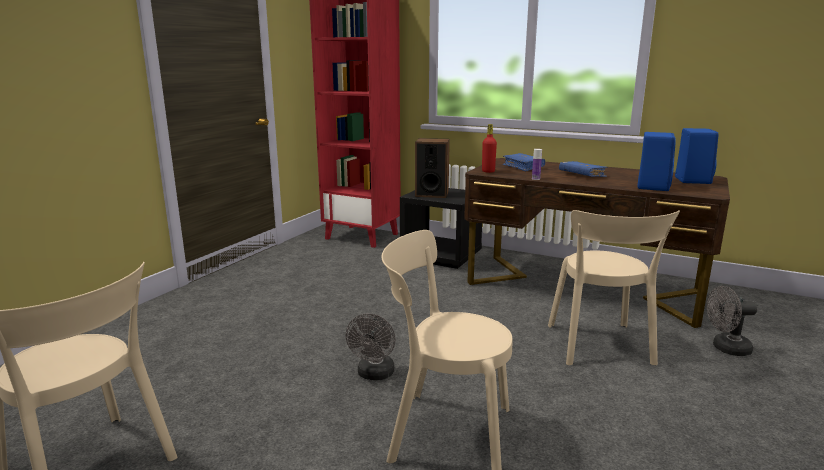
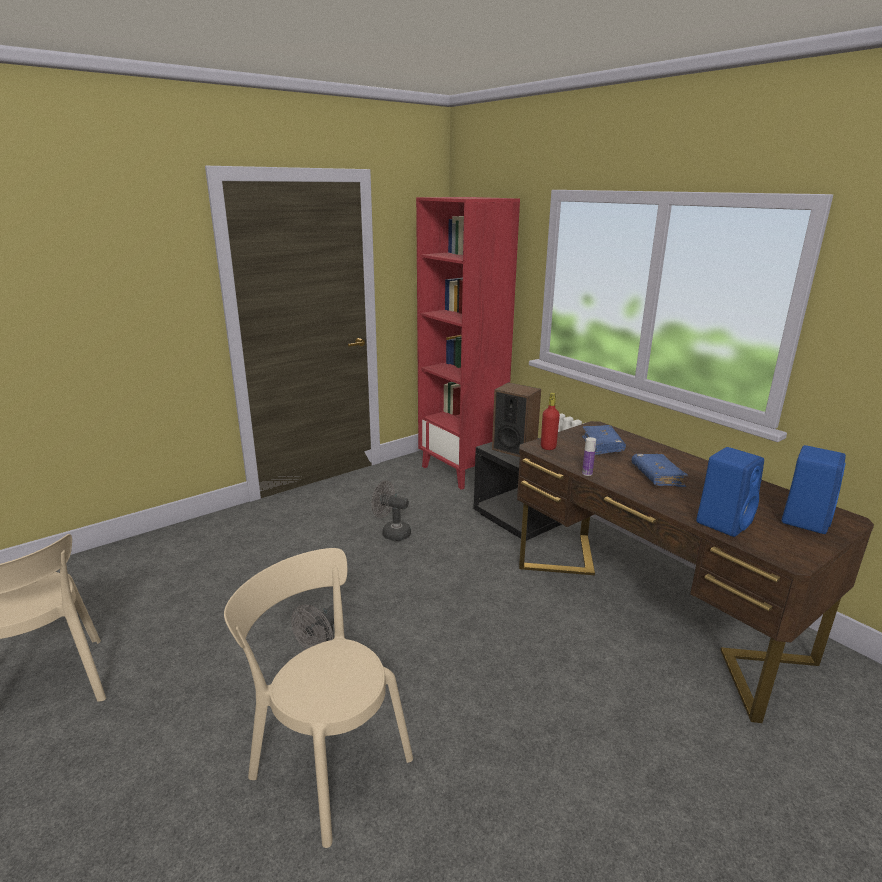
camera: 25 degrees right, 5 degrees up
(600, 347) = (593, 709): beige chair -> none
(726, 348) = (766, 772): grey fan -> grey fan (391, 533)

